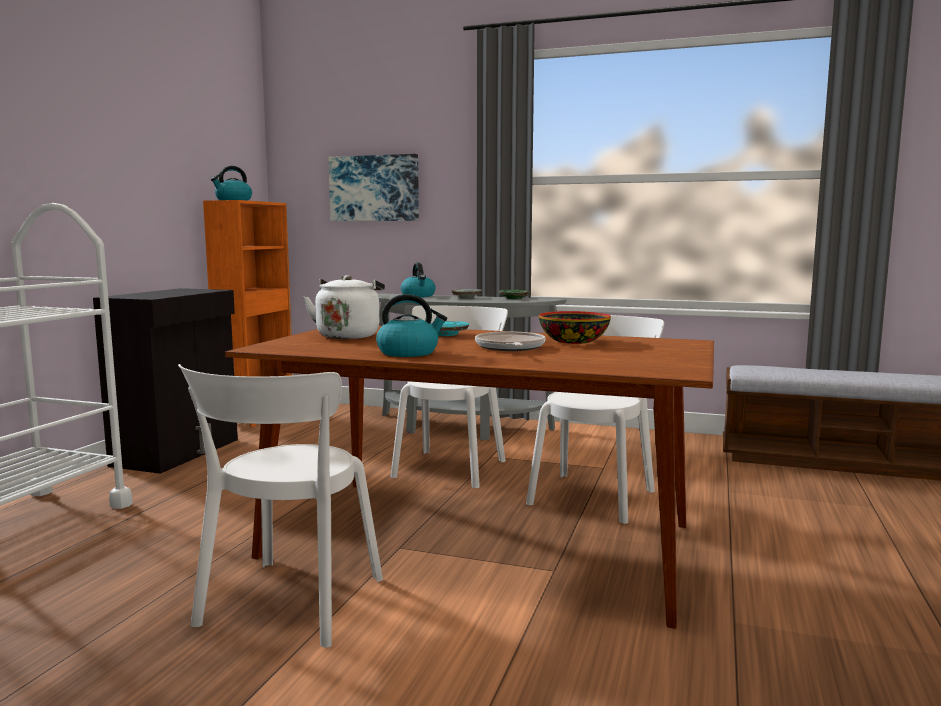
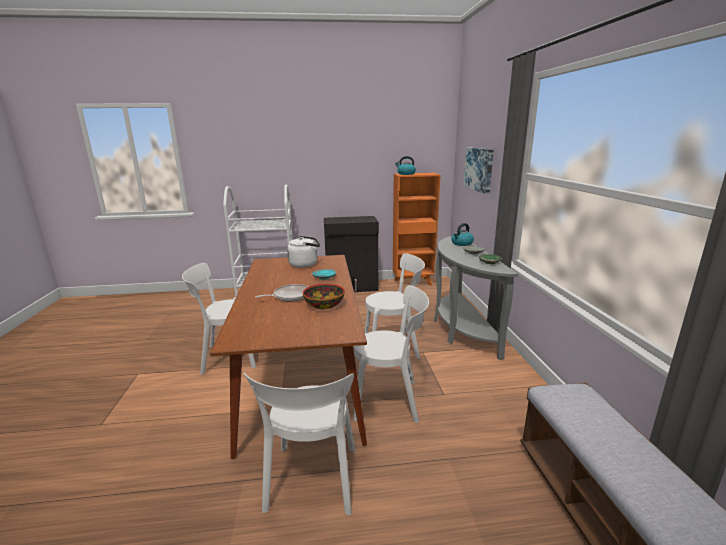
camera: 65 degrees right, 10 degrees up
(409, 352) = (264, 282): kettle -> none
(752, 570) = (312, 483): none -> white chair

